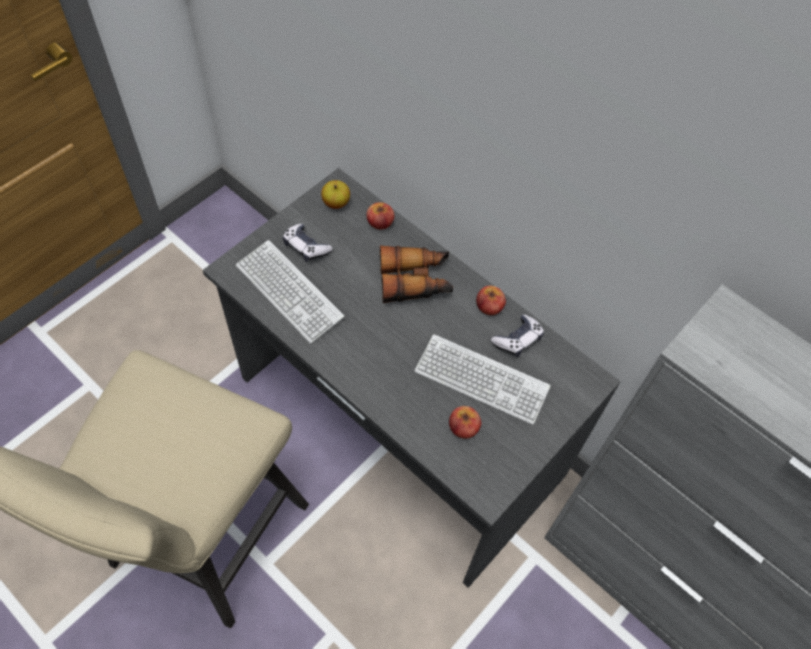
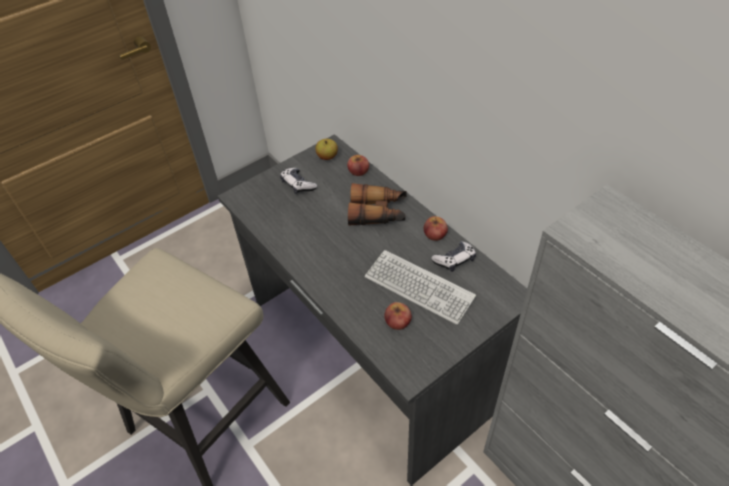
camera: 15 degrees right, 10 degrees down
(289, 292) = (278, 214): keyboard -> none

